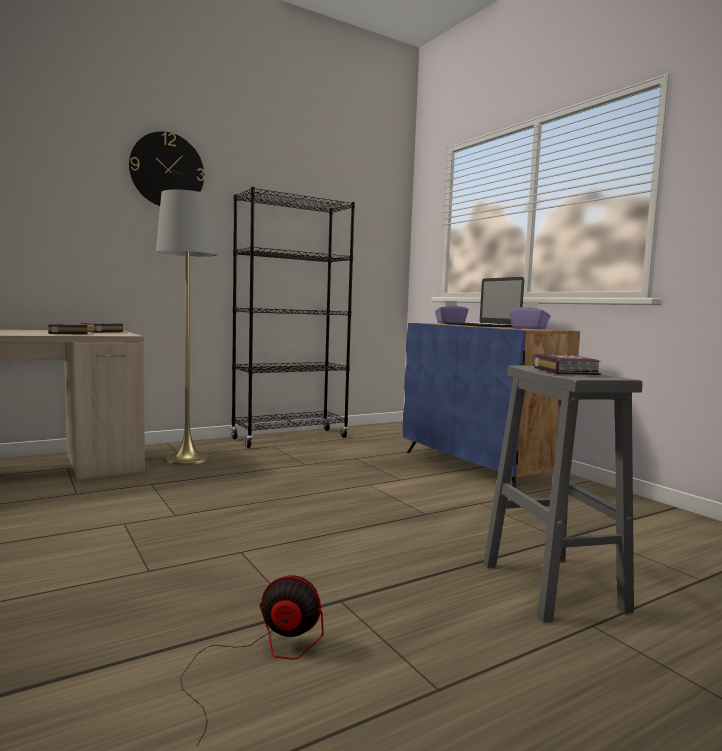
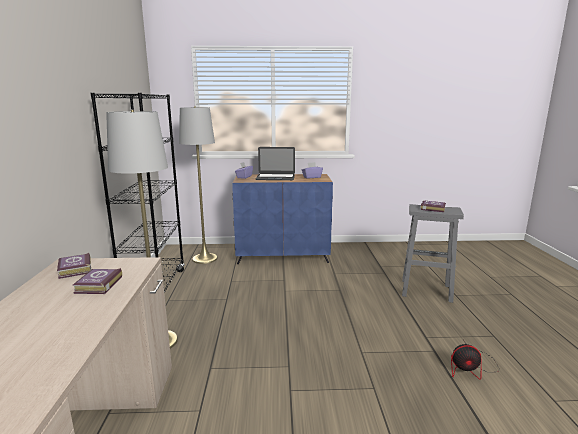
camera: 60 degrees left, 10 degrees up
(167, 170) = (46, 72): wall clock -> none
(262, 657) = (470, 368): fan -> fan turned 120 degrees counterclockwise
(395, 439) = (205, 258): none -> grey floor lamp

